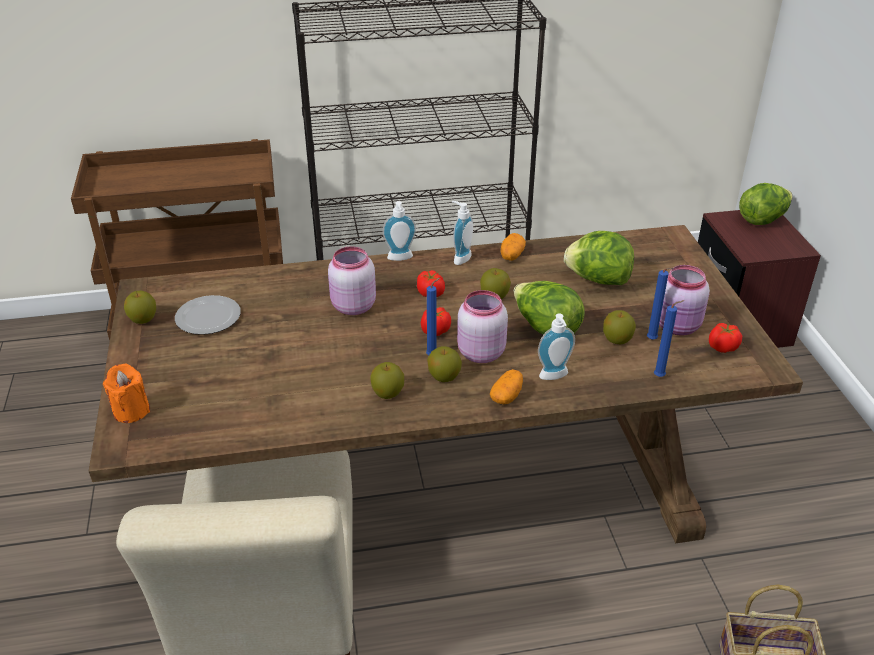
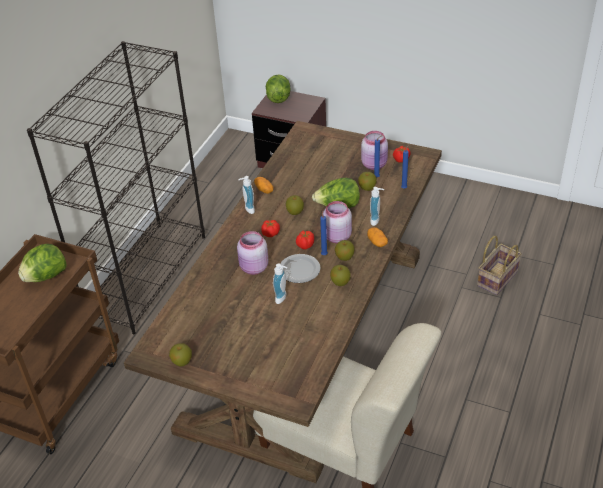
camera: 55 degrees left, 5 degrees up
(131, 411) = (270, 389): orange candle -> none
(208, 317) = (207, 331): plate -> plate (298, 270)
(400, 259) = (225, 232): soap dispenser -> soap dispenser (282, 298)
(598, 280) = (315, 171): lettuce -> lettuce (46, 276)

